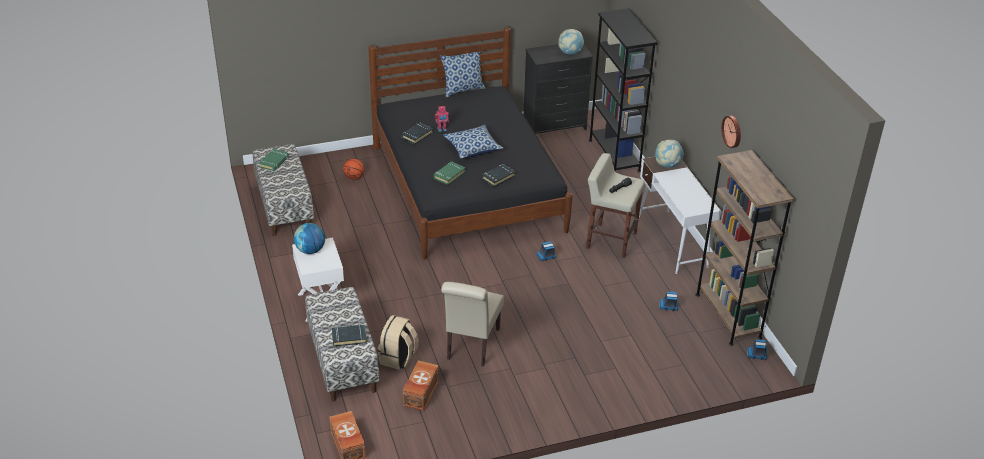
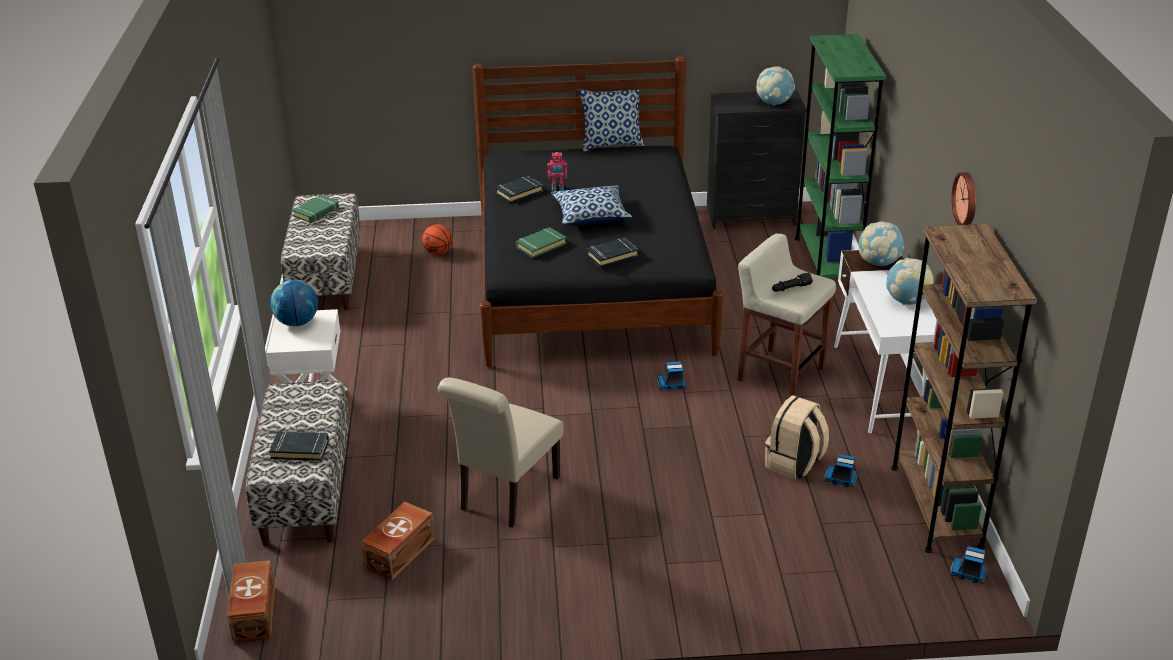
camera: 15 degrees right, 5 degrees down
(398, 358) = (389, 498): beige backpack -> beige backpack (794, 463)
(614, 155) = (826, 261): black bookcase -> green bookcase
(692, 190) = (907, 301): none -> globe

